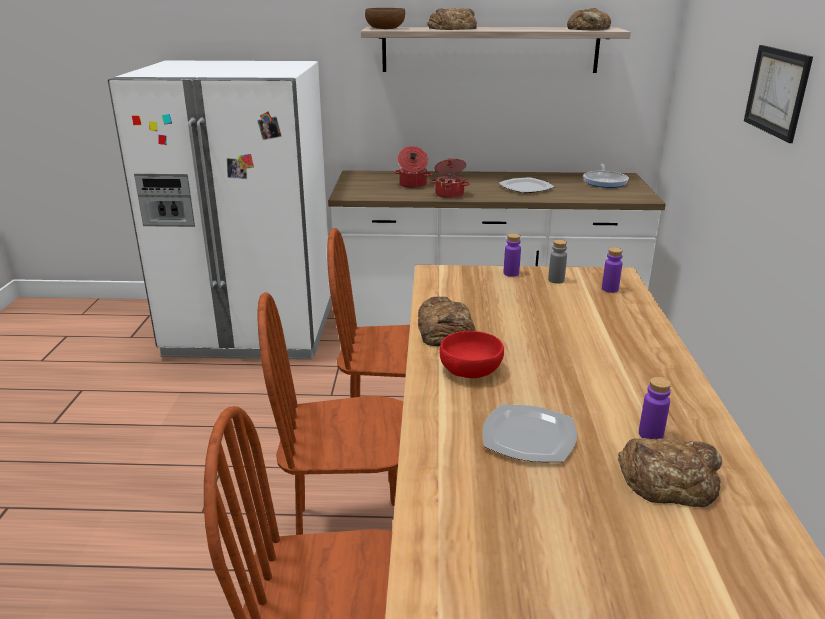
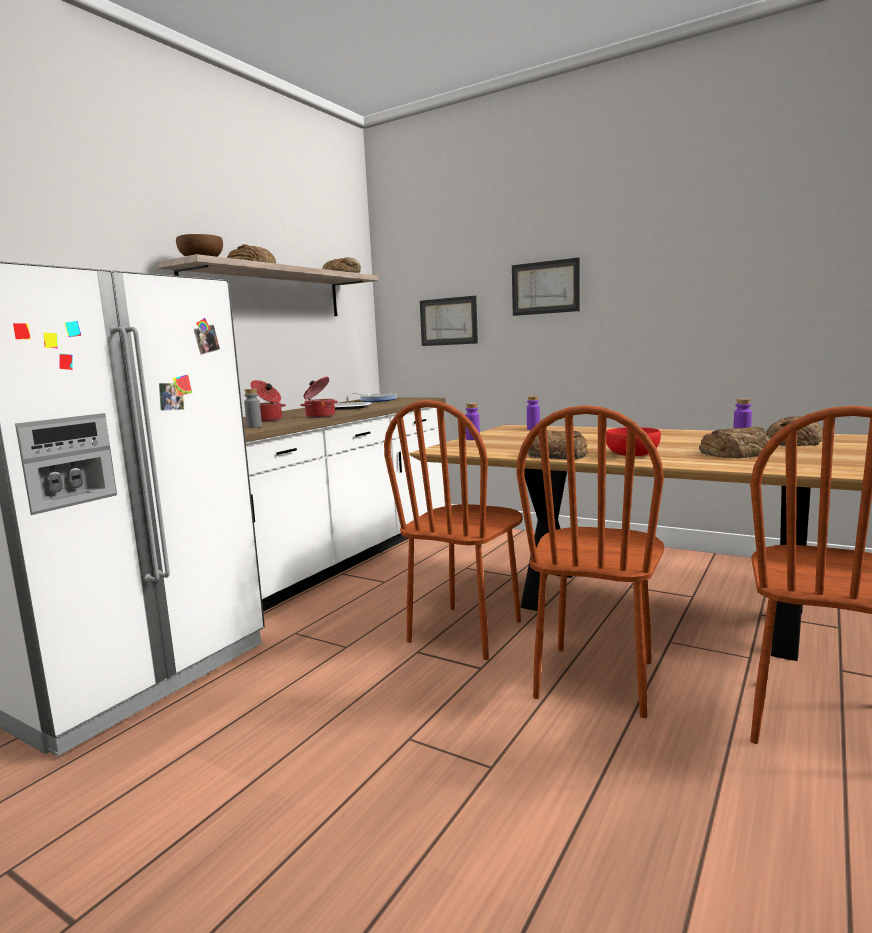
camera: 60 degrees left, 15 degrees down
(529, 436) = (737, 452): plate -> bread
(556, 280) = (501, 434): grey bottle -> grey bottle (254, 427)
(708, 103) = (448, 321): none -> picture

